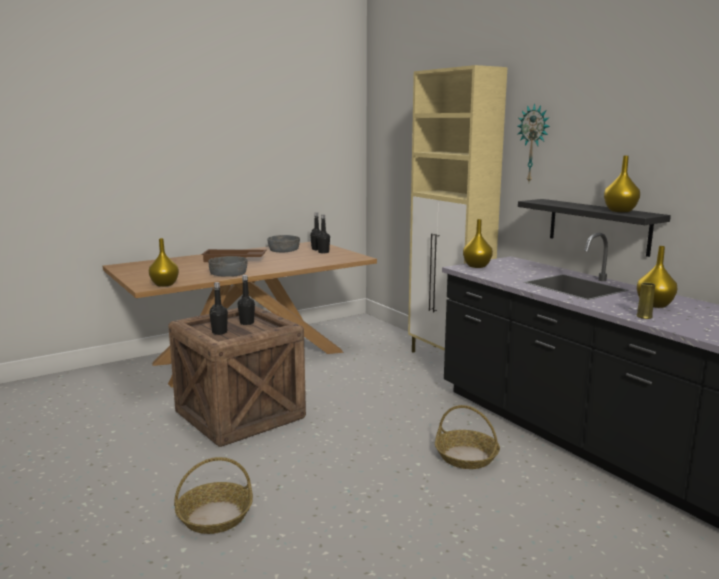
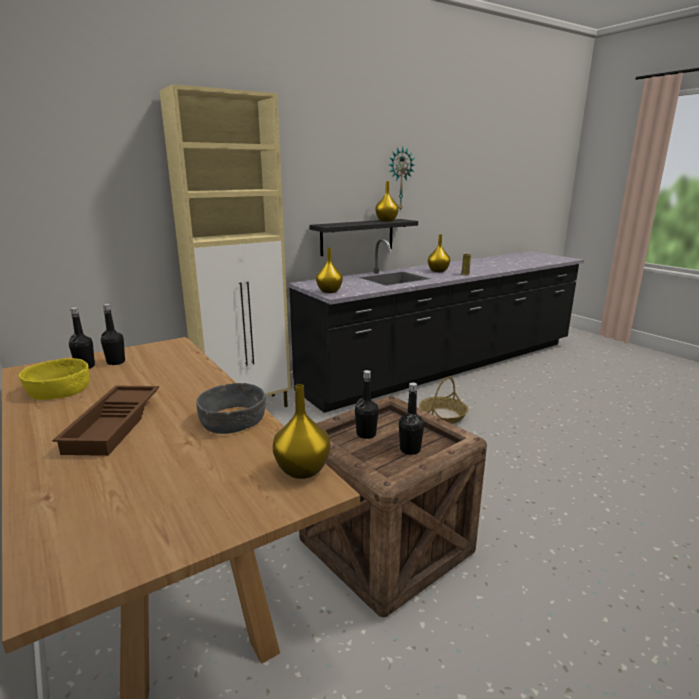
camera: 90 degrees left, 5 degrees up
(215, 516) = (598, 535): basket -> none
(283, 249) = (57, 389): grey bowl -> yellow bowl
(534, 144) = (295, 176): wall clock -> wall clock (399, 179)

